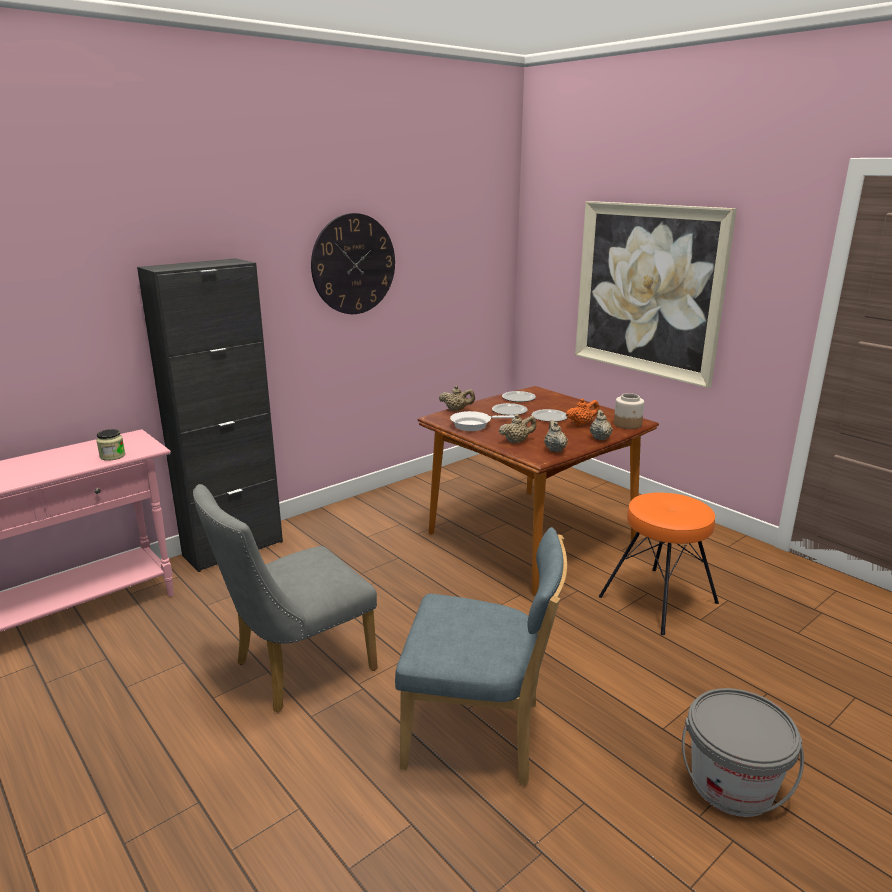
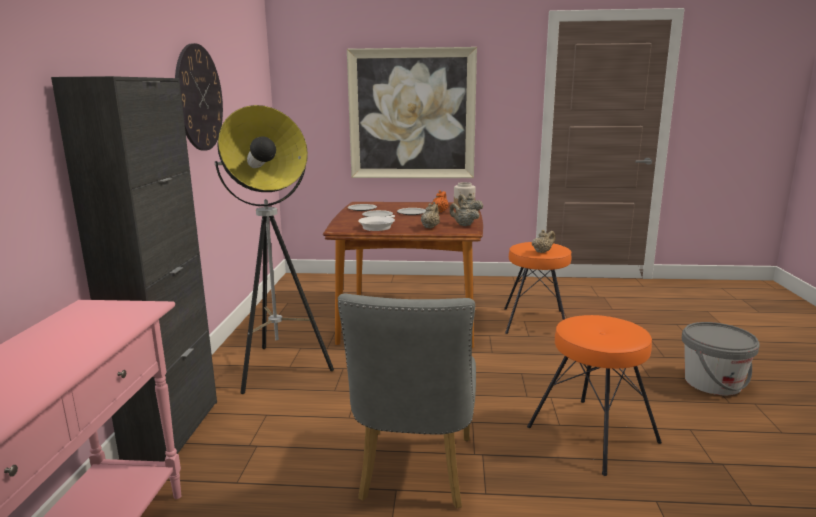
camera: 45 degrees left, 5 degrees down
(112, 456) = (118, 325): jar -> none
(358, 535) = (279, 368): none -> floor lamp
(456, 410) = (339, 222): beige teapot -> beige teapot (542, 252)
(480, 736) = (593, 433): blue chair -> orange stool

